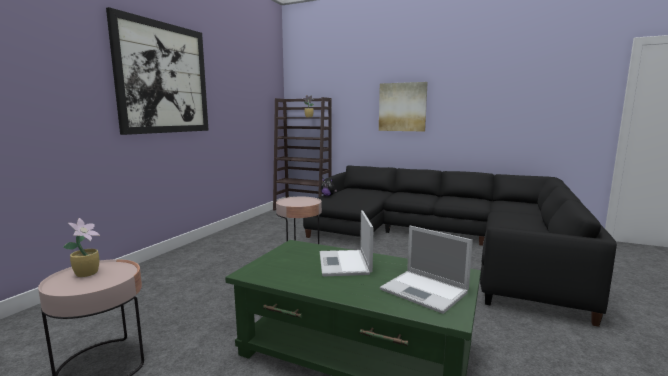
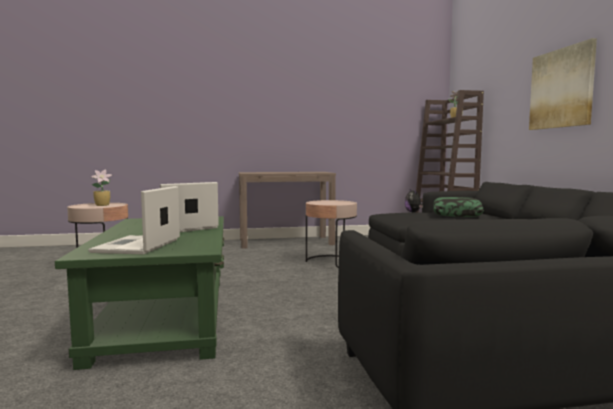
camera: 55 degrees right, 5 degrees down
(163, 78) = (269, 86): picture -> none
(207, 246) = (286, 242): none -> brown console table
(359, 192) = (457, 214): none -> pillow

